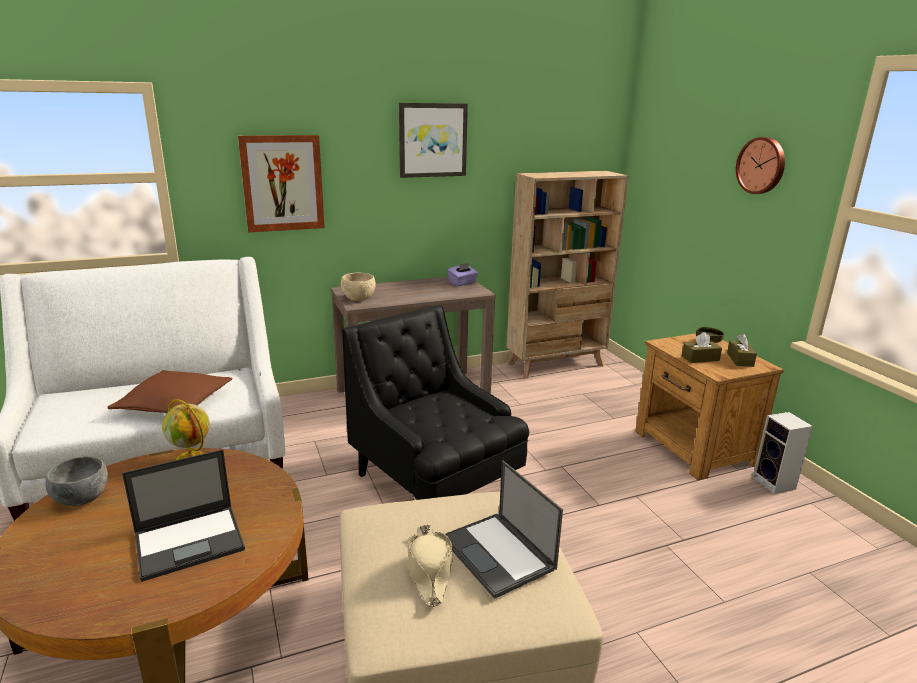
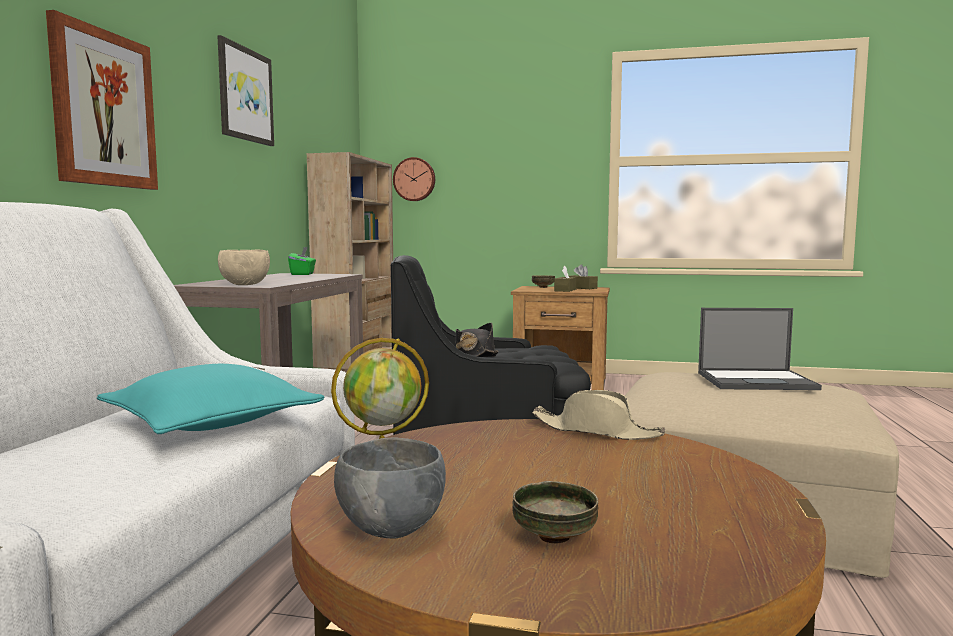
camera: 55 degrees left, 15 degrees down
(81, 544) = (553, 537): none -> bowl
(175, 404) = (211, 423): brown pillow -> turquoise pillow
(191, 541) = (622, 472): laptop -> none
(425, 406) = (474, 353): none -> black hat
(429, 569) = (767, 398): beige hat -> beige hat (596, 431)
(462, 283) = (303, 274): purple tissue box -> green tissue box
(762, 165) = (531, 139): wall clock -> wall clock (414, 179)
(775, 484) = (632, 380): speaker -> none

